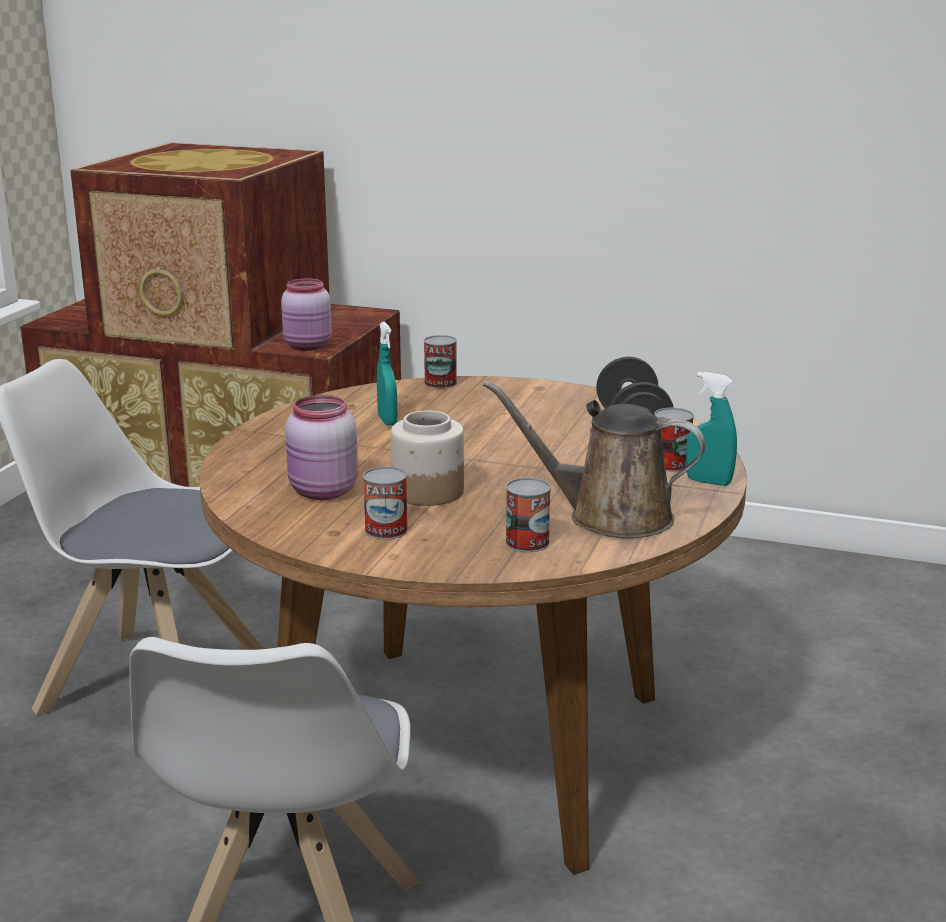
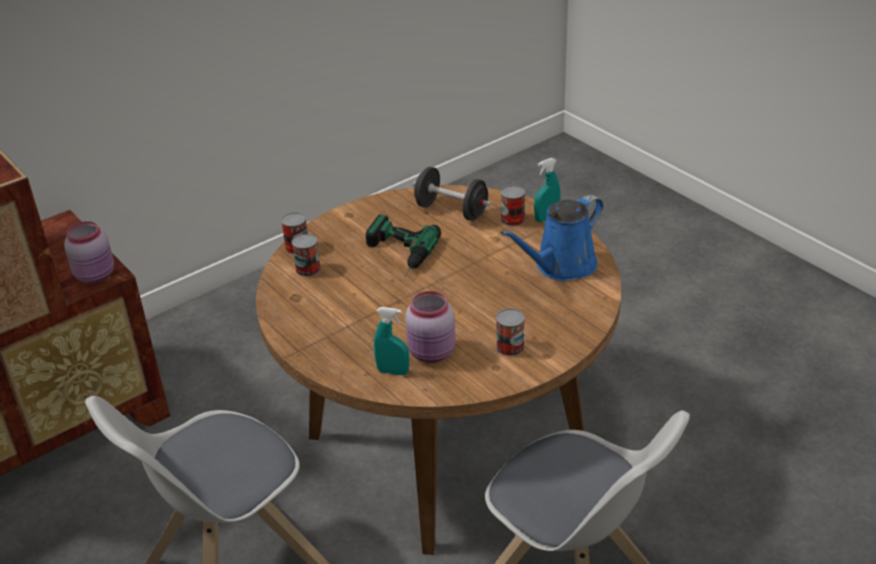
camera: 55 degrees left, 15 degrees up
(387, 421) = (340, 290): turquoise spray bottle -> turquoise spray bottle (393, 371)
(427, 492) = (470, 314): jar -> none
(496, 427) = (396, 254): none -> power drill
(527, 542) = (569, 305): can -> can (308, 269)
(609, 517) = (561, 266): brown watering can -> blue watering can

